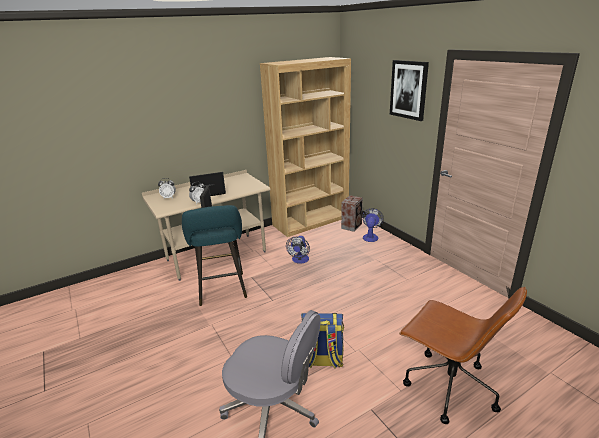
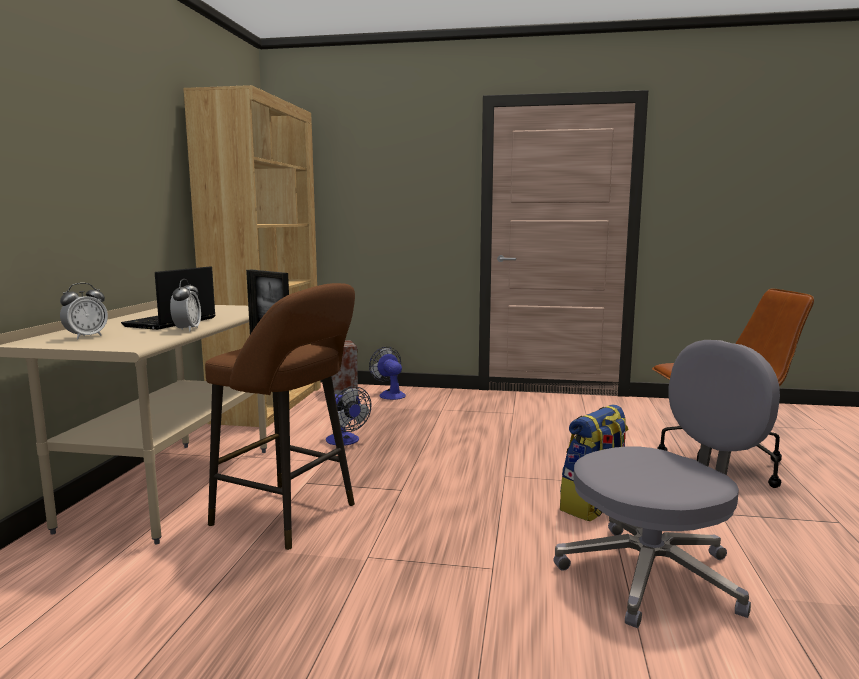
camera: 50 degrees left, 15 degrees down
(222, 291) = (290, 516): turquoise stool -> brown stool
(408, 89) = (421, 155): picture -> none

